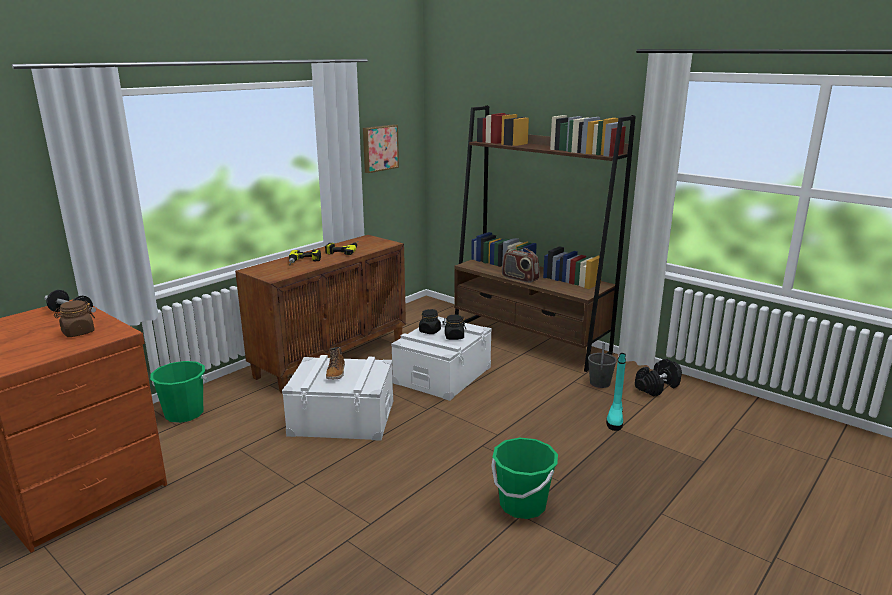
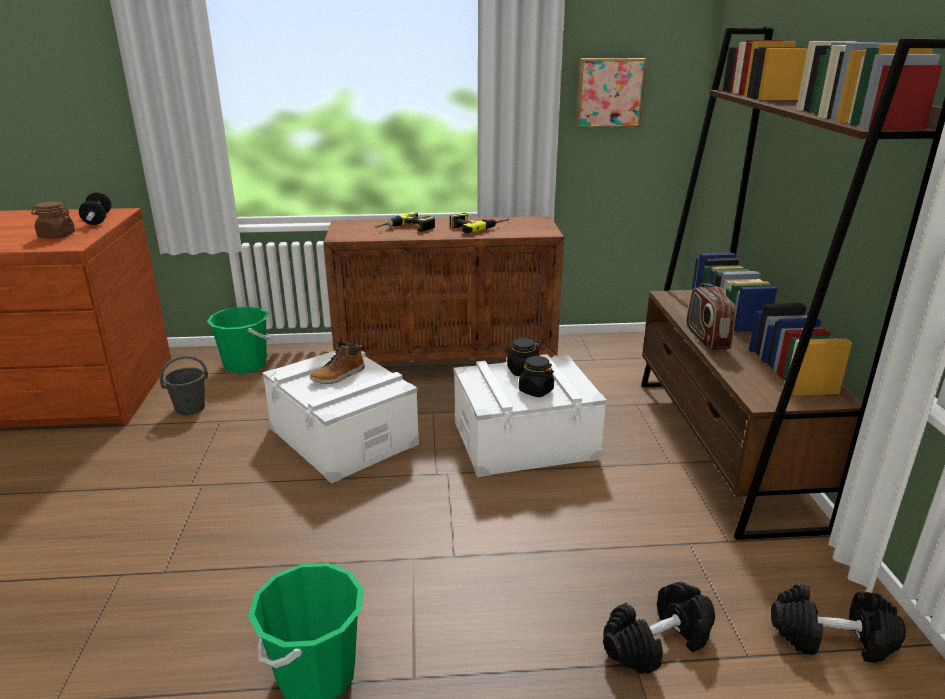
camera: 45 degrees right, 5 degrees up
(600, 383) = (730, 570): grey bucket -> grey bucket (191, 408)
(615, 419) = (656, 643): turquoise boot -> black dumbbell

